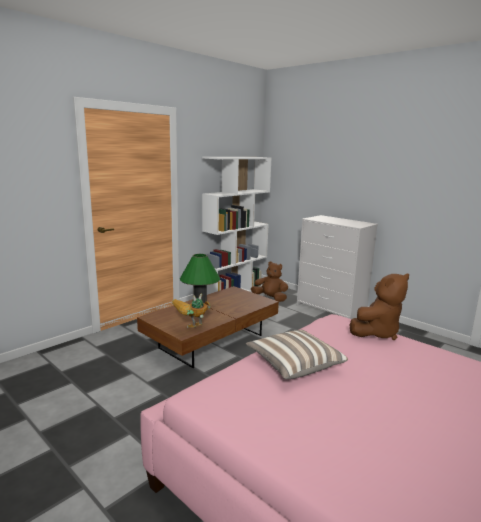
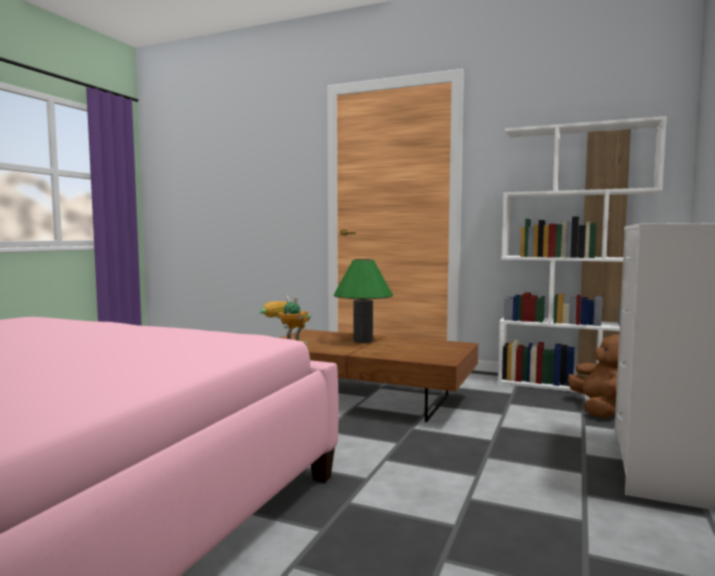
camera: 70 degrees right, 10 degrees down
(293, 365) = (82, 331): pillow -> none
(376, 333) = (205, 353): brown plush toy -> none

